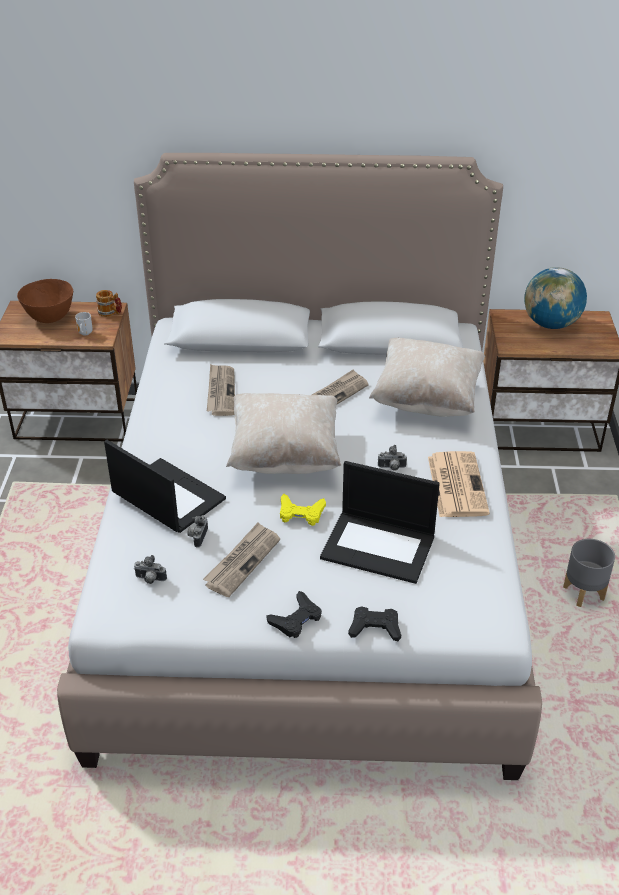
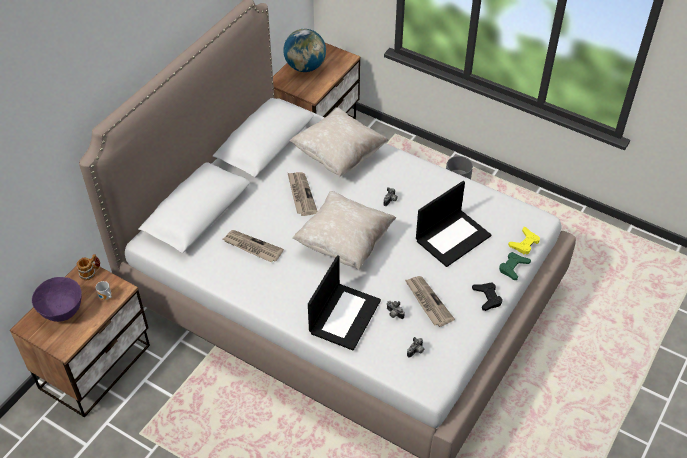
camera: 60 degrees left, 10 degrees up
(50, 318) = (63, 312): brown bowl -> purple bowl
(166, 496) = (344, 315): laptop -> laptop turned 135 degrees clockwise
(301, 513) = (403, 258): yellow game controller -> yellow game controller (524, 243)
(375, 628) = (513, 267): black game controller -> green game controller
(456, 484) = (424, 181): newspaper -> none

